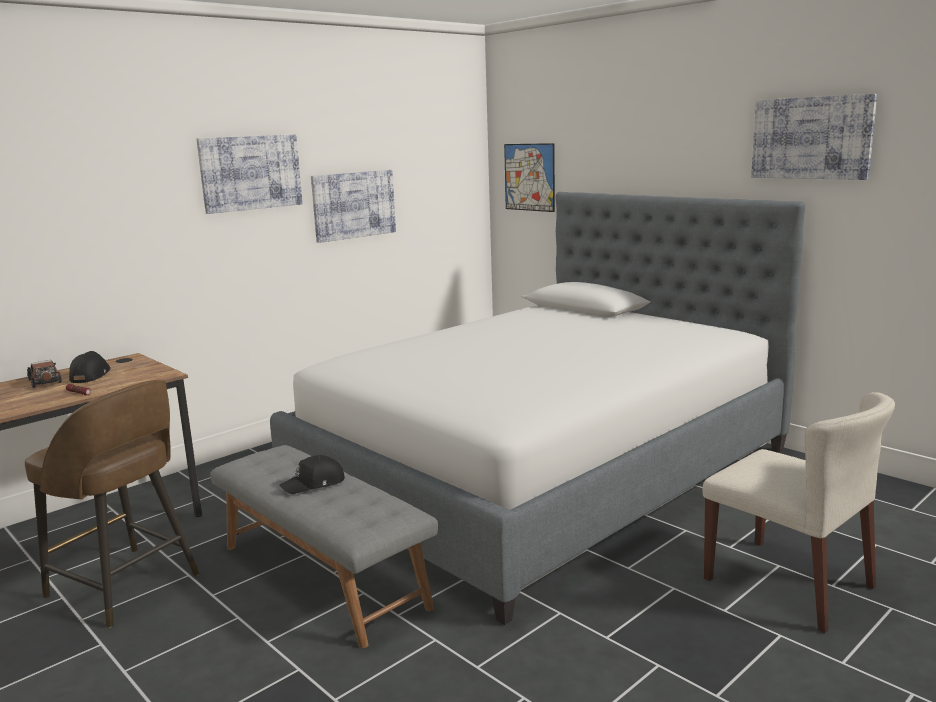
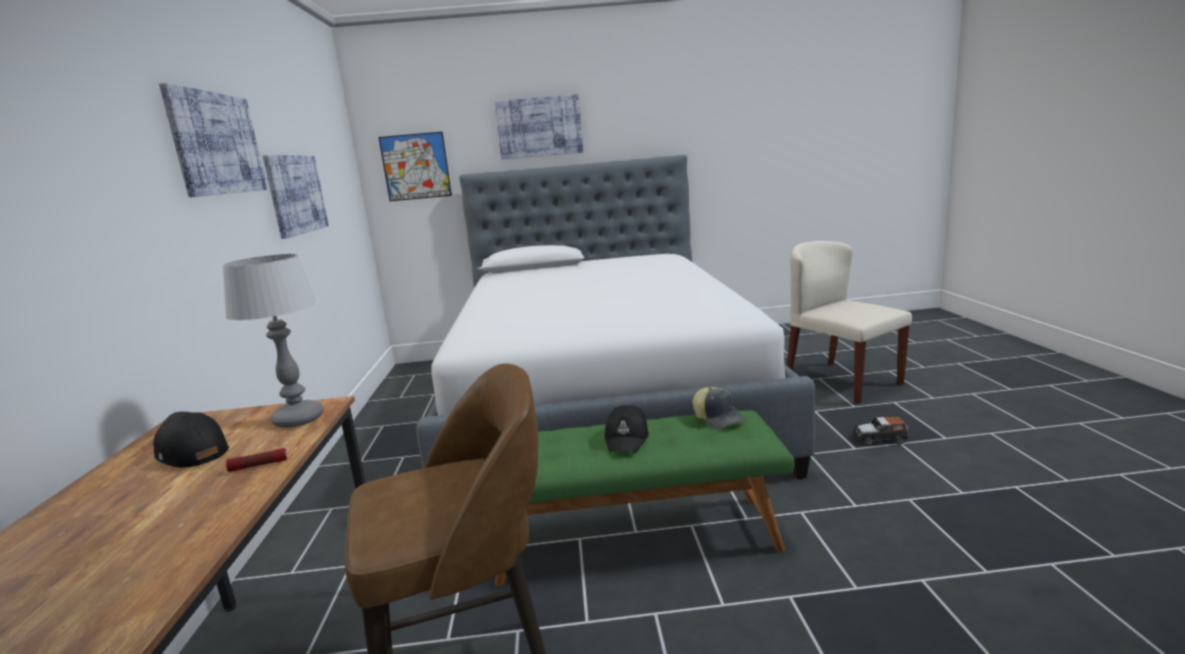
camera: 50 degrees left, 0 degrees up
(45, 381) = (118, 490): toy car -> toy car (880, 439)
(144, 377) = (298, 418): none -> table lamp
(324, 575) = (635, 537): grey bench -> green bench
(383, 504) = (718, 418): none -> cap
(789, 583) = (841, 382): beige chair -> beige chair turned 120 degrees counterclockwise
(811, 138) = (679, 110): picture -> picture (539, 127)

